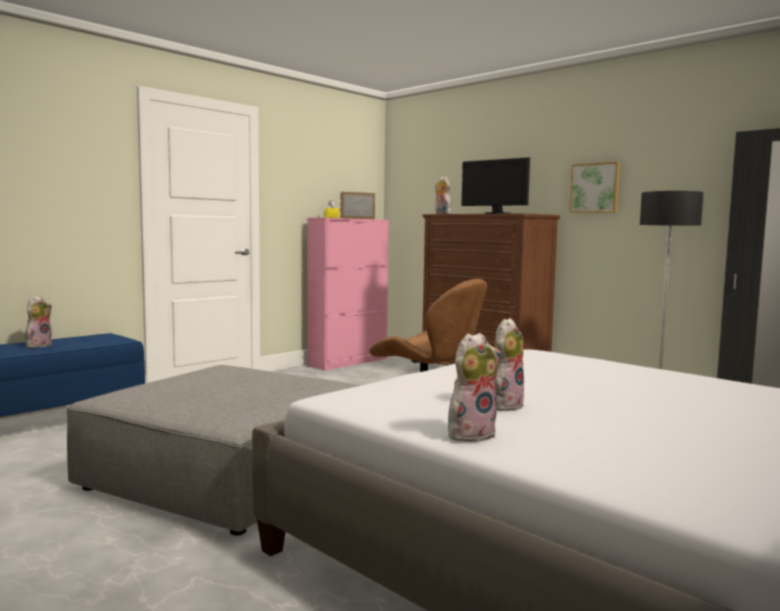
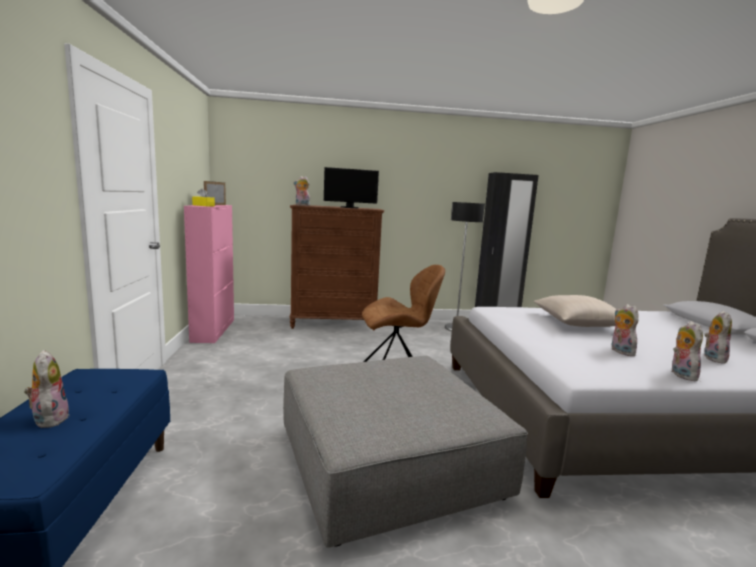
camera: 50 degrees left, 5 degrees up
(593, 380) = (578, 323): none -> beige pillow
(595, 188) = (403, 193): picture -> none
(650, 450) = (712, 358): none -> plush toy

